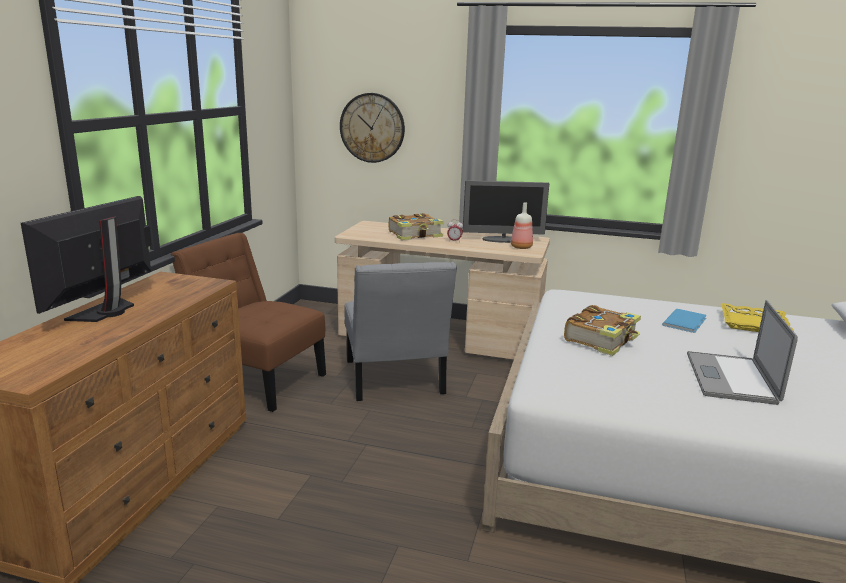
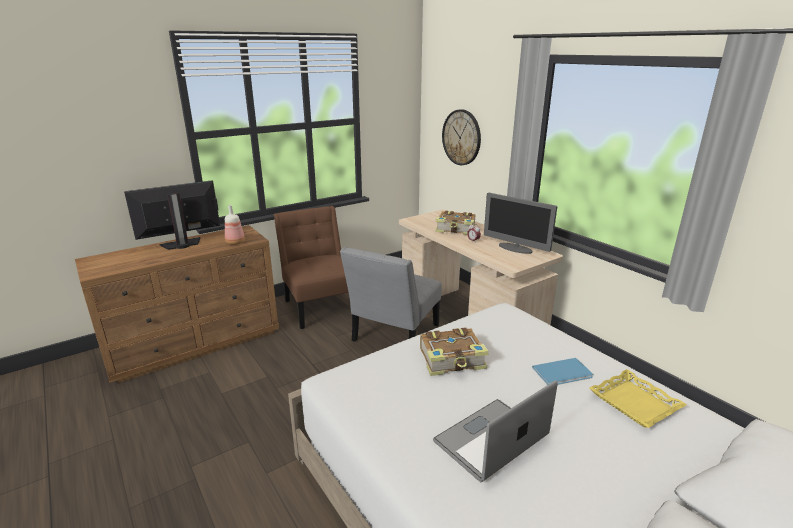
camera: 40 degrees right, 5 degrees up
(520, 247) = (516, 259): bottle -> bottle (235, 242)

